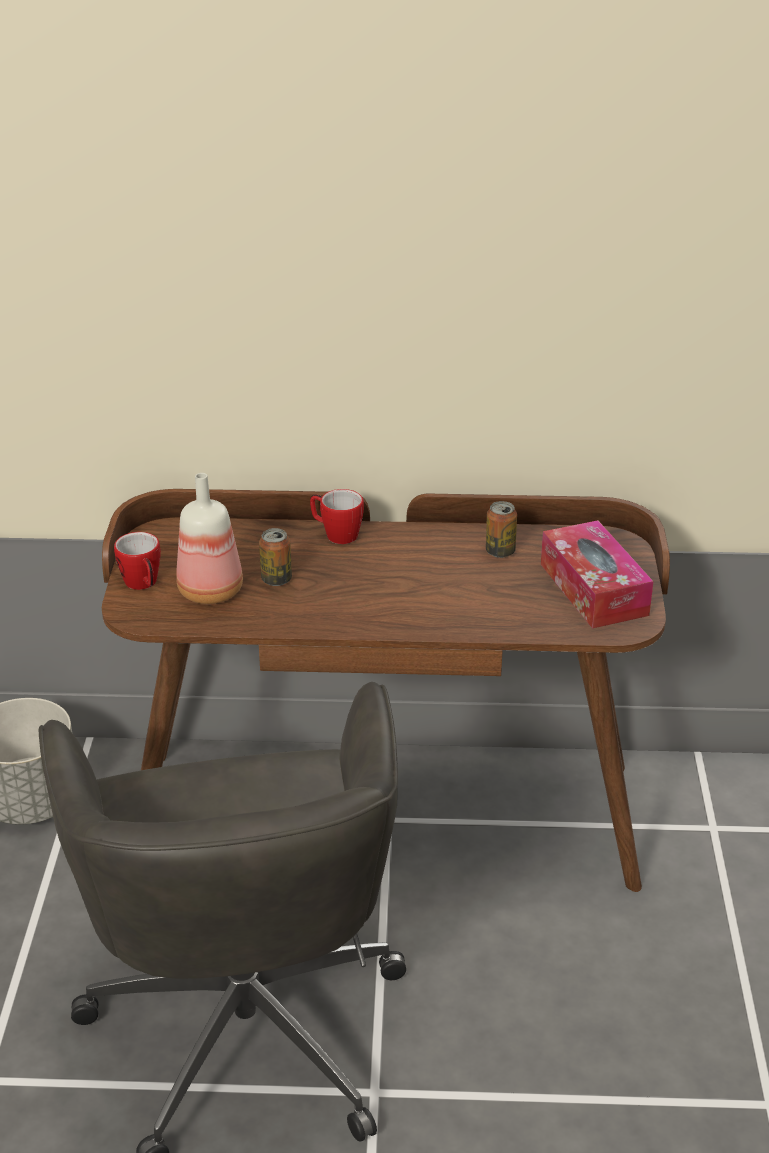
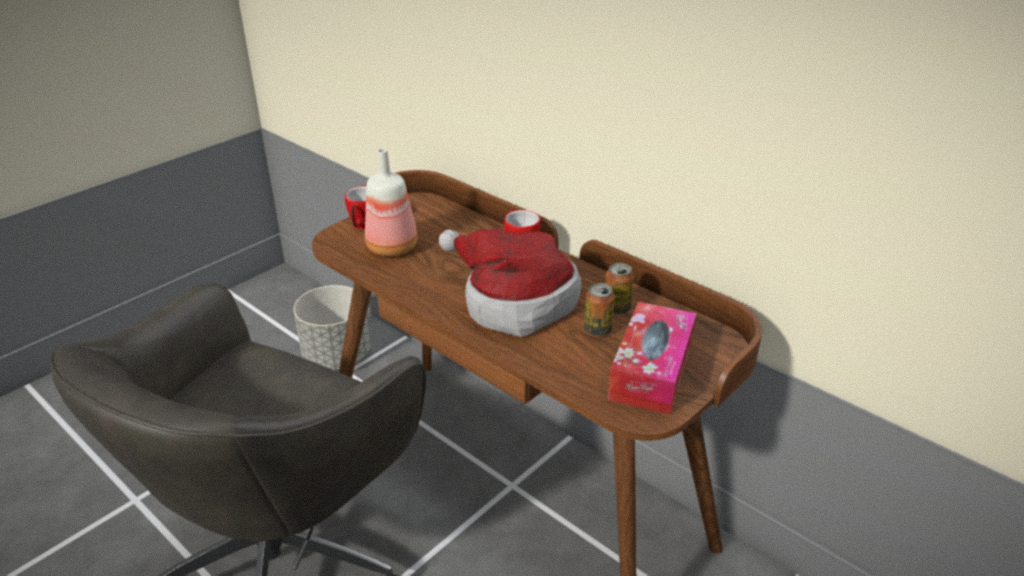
camera: 40 degrees right, 0 degrees up
(276, 579) = (440, 258): can -> can (597, 330)
(406, 588) = (513, 302): none -> hat

